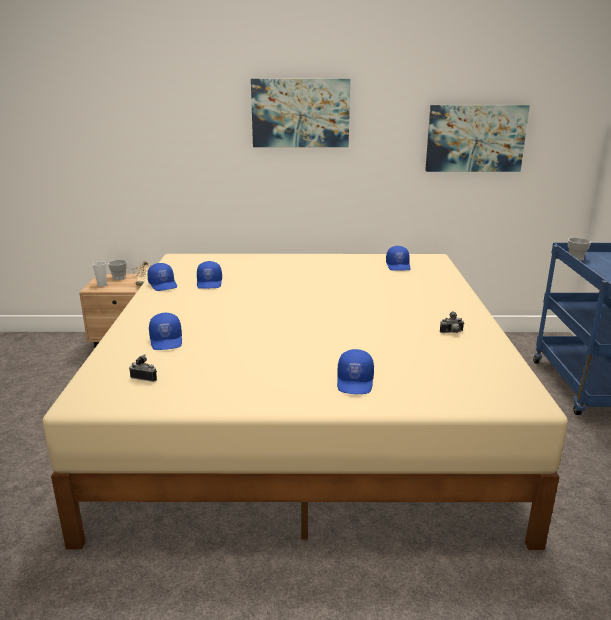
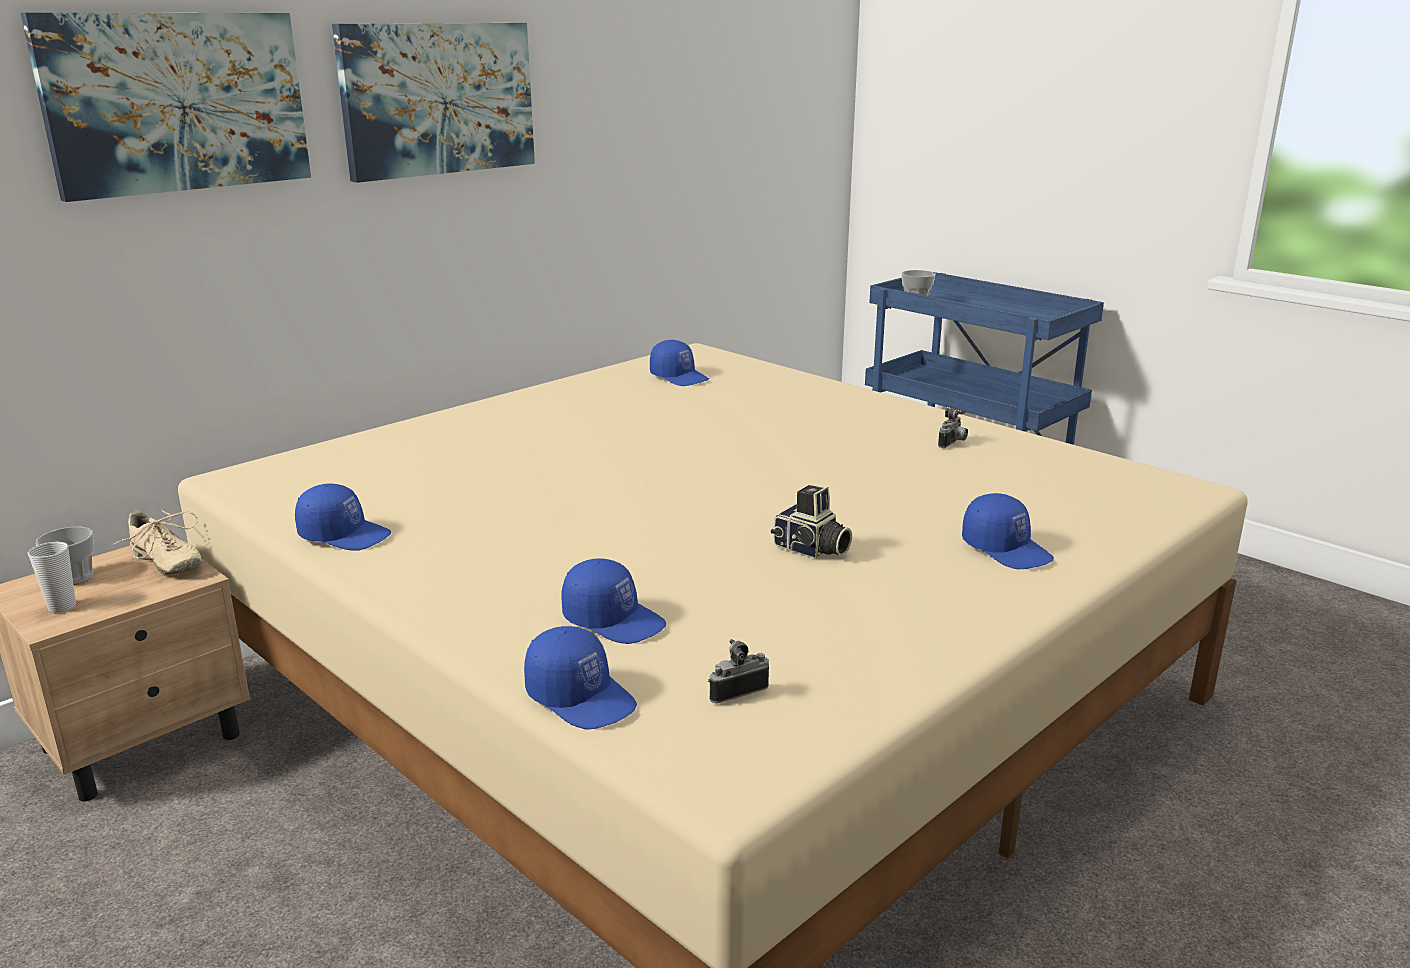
camera: 45 degrees left, 0 degrees up
(210, 283) = (436, 500): blue cap -> blue cap (582, 698)
(280, 347) = (811, 550): none -> camera
(475, 138) = (710, 129): picture -> picture (176, 102)

